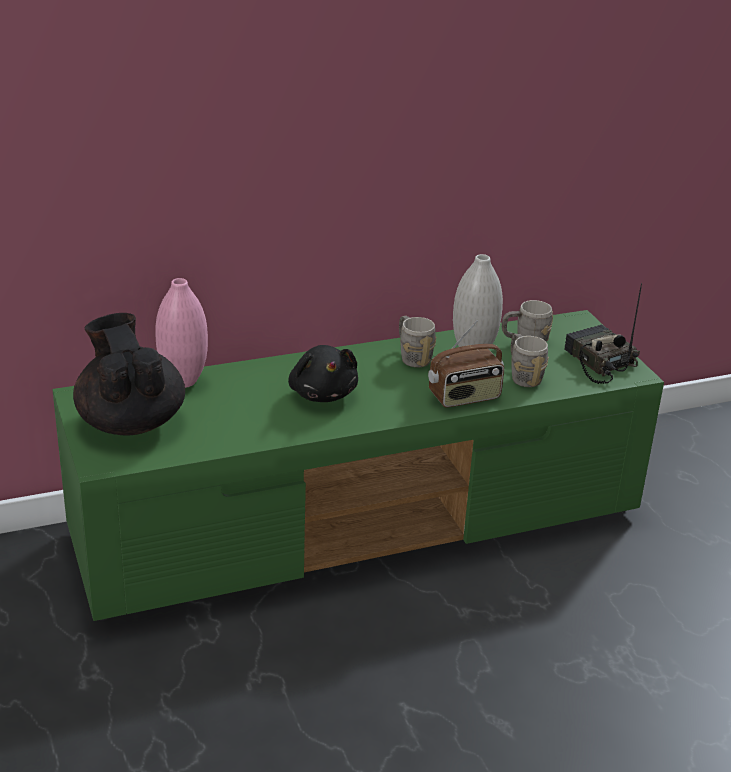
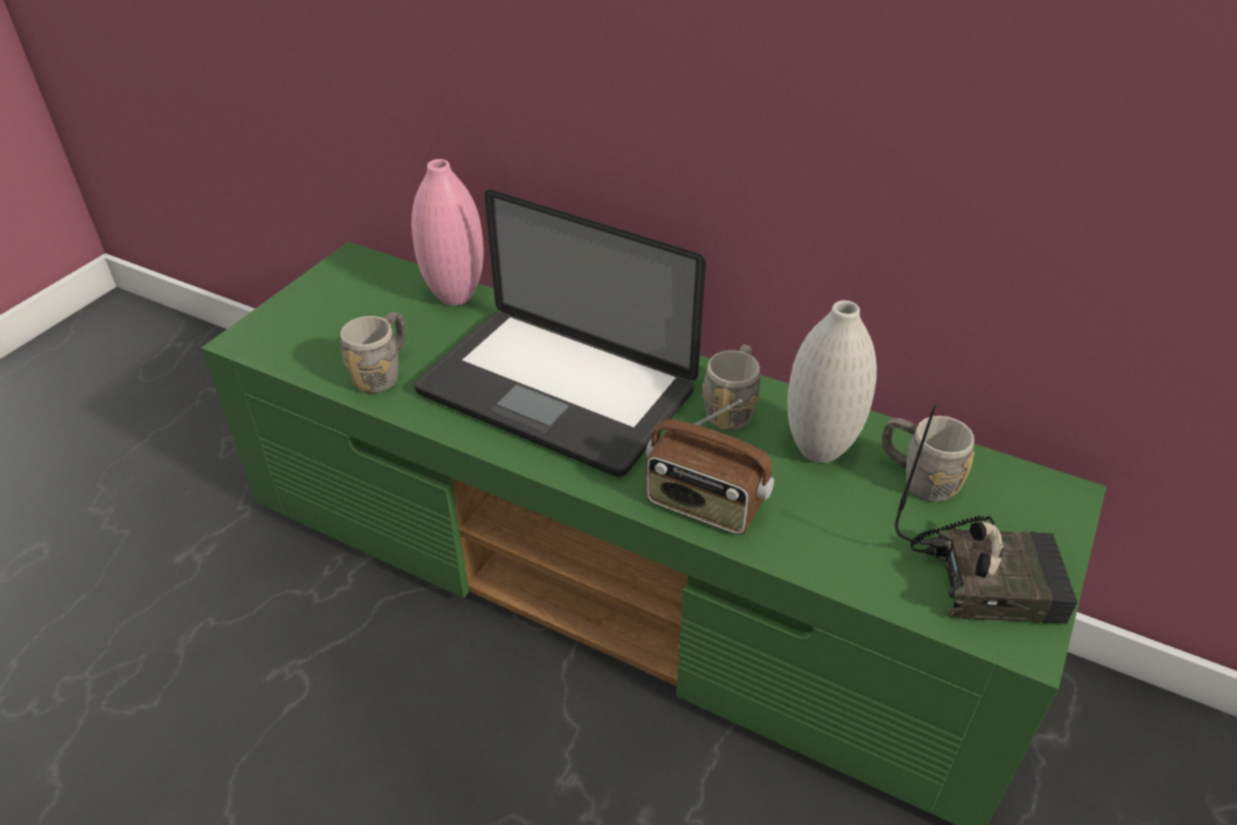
camera: 50 degrees right, 10 degrees up
(130, 421) = (341, 311): black teapot -> none
(322, 393) = (555, 392): black plush toy -> laptop
(523, 376) = (834, 526): grey mug -> grey mug (383, 373)
(597, 362) = (988, 578): radio -> radio turned 75 degrees clockwise

